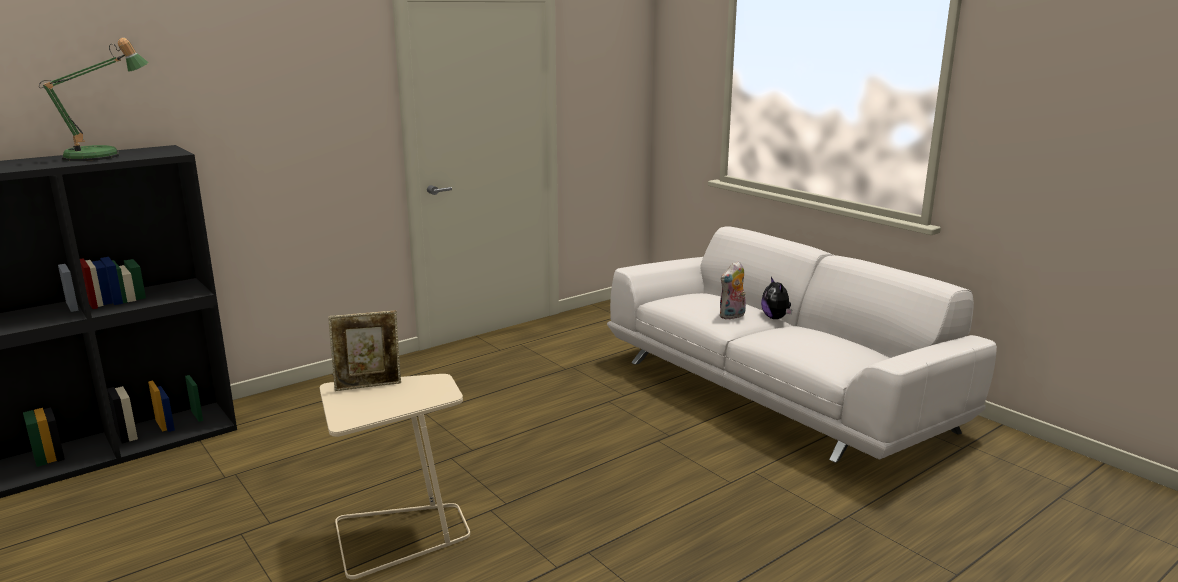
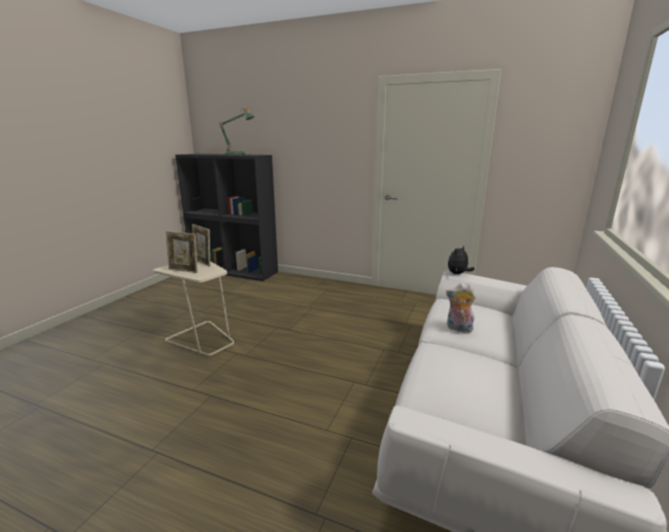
camera: 60 degrees right, 0 degrees up
(391, 405) = (184, 271): none -> picture frame
(776, 318) = (503, 350): plush toy -> plush toy (458, 274)

